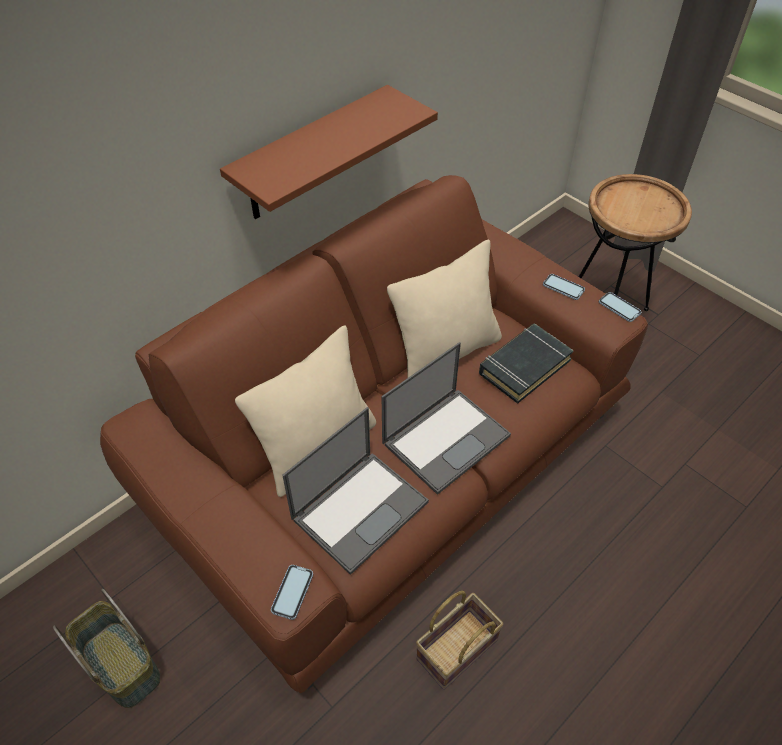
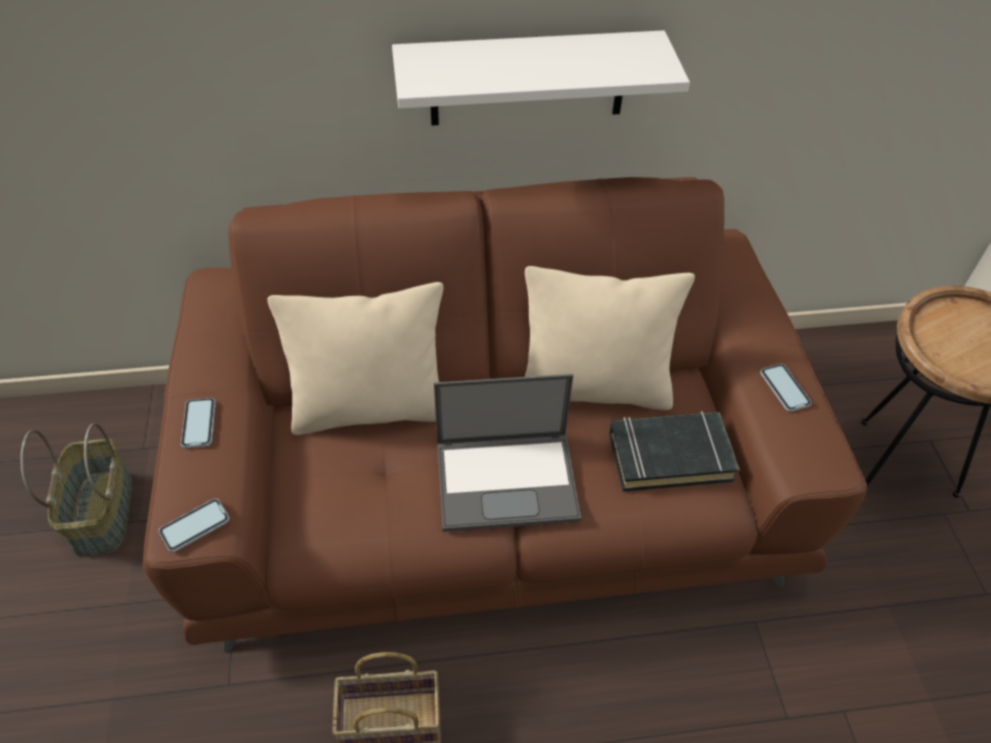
camera: 35 degrees right, 0 degrees up
(311, 155) = (528, 79): brown shelf -> white shelf
(360, 509) = (355, 495): laptop -> none
(619, 308) = (837, 451): phone -> phone (199, 424)

